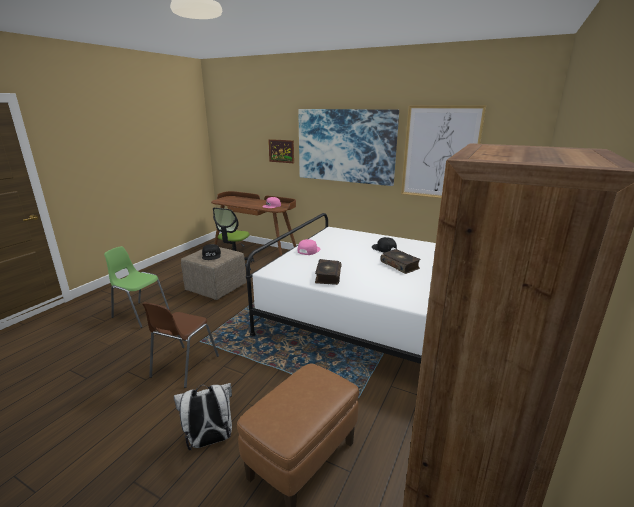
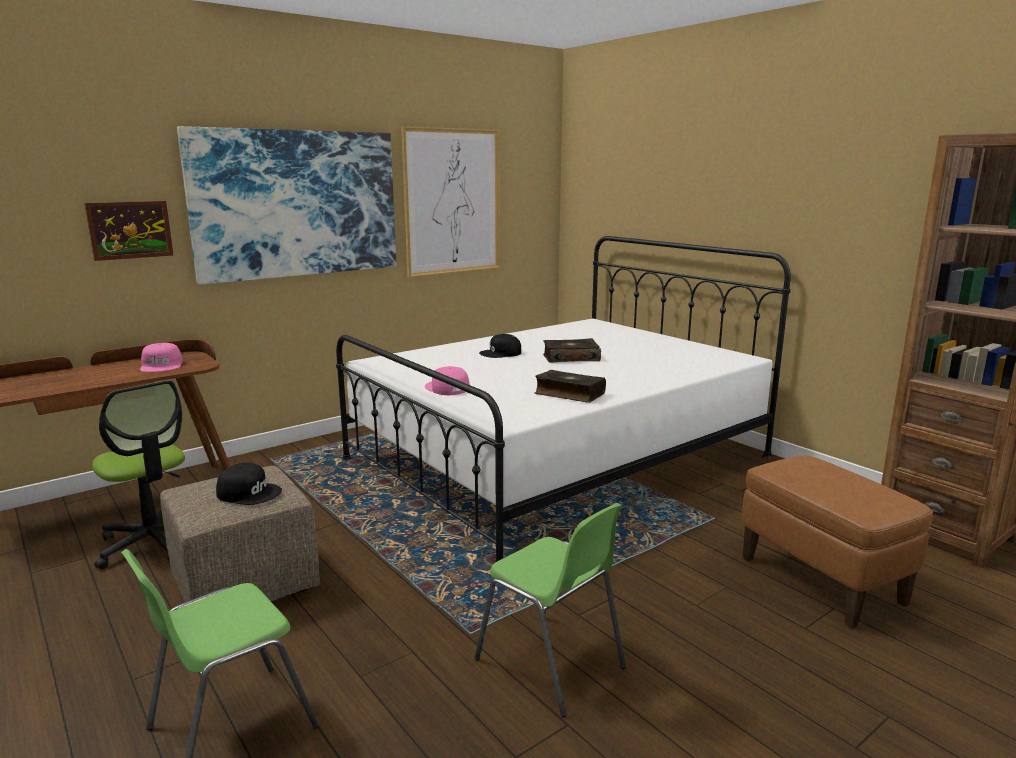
camera: 65 degrees left, 5 degrees down
(184, 366) = (551, 664): brown chair -> green chair
(209, 440) = (773, 653): white backpack -> none

